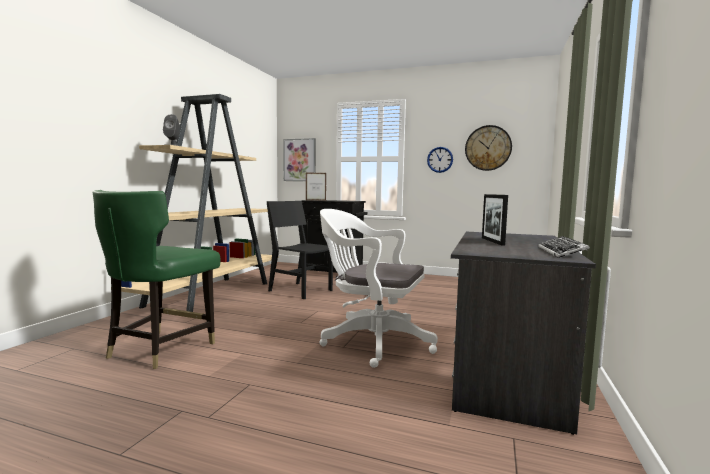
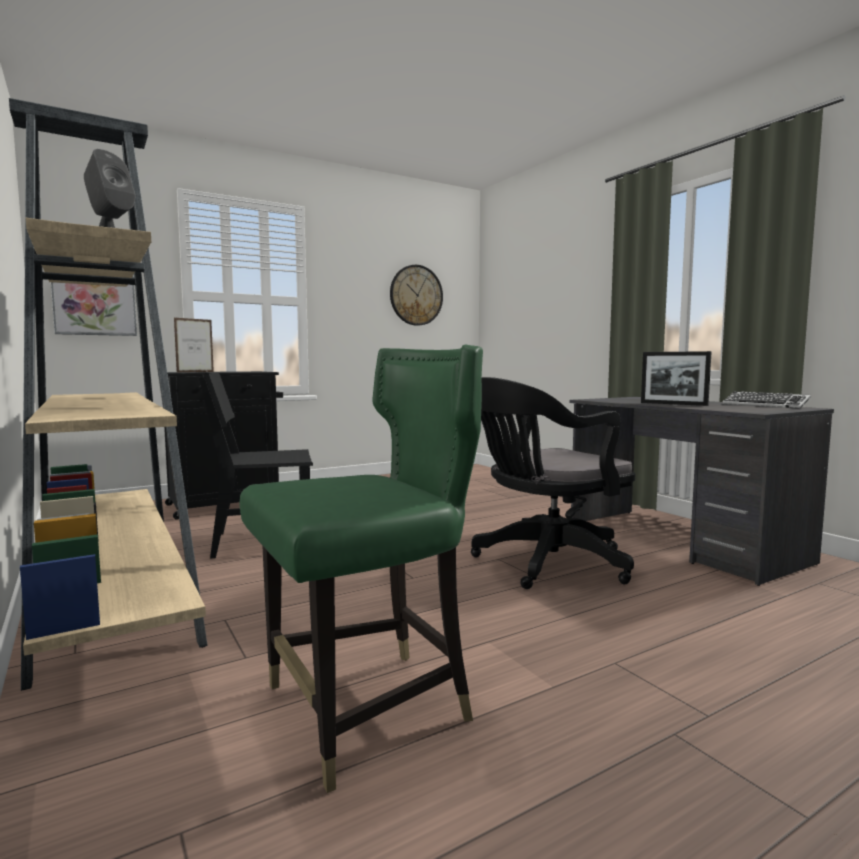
camera: 50 degrees left, 0 degrees up
(160, 349) = (368, 708): green chair -> green chair turned 90 degrees counterclockwise
(372, 342) = (545, 563): white office chair -> black office chair
(440, 159) = (358, 307): wall clock -> none

